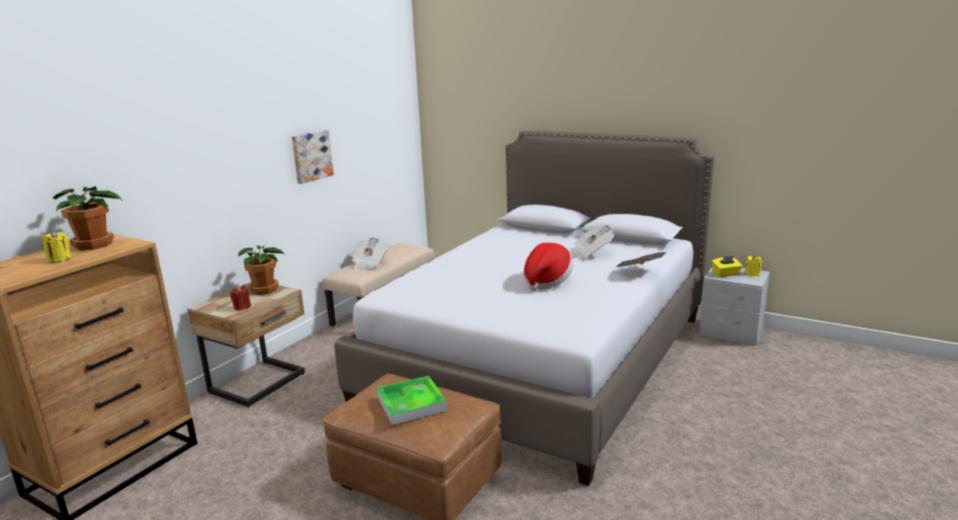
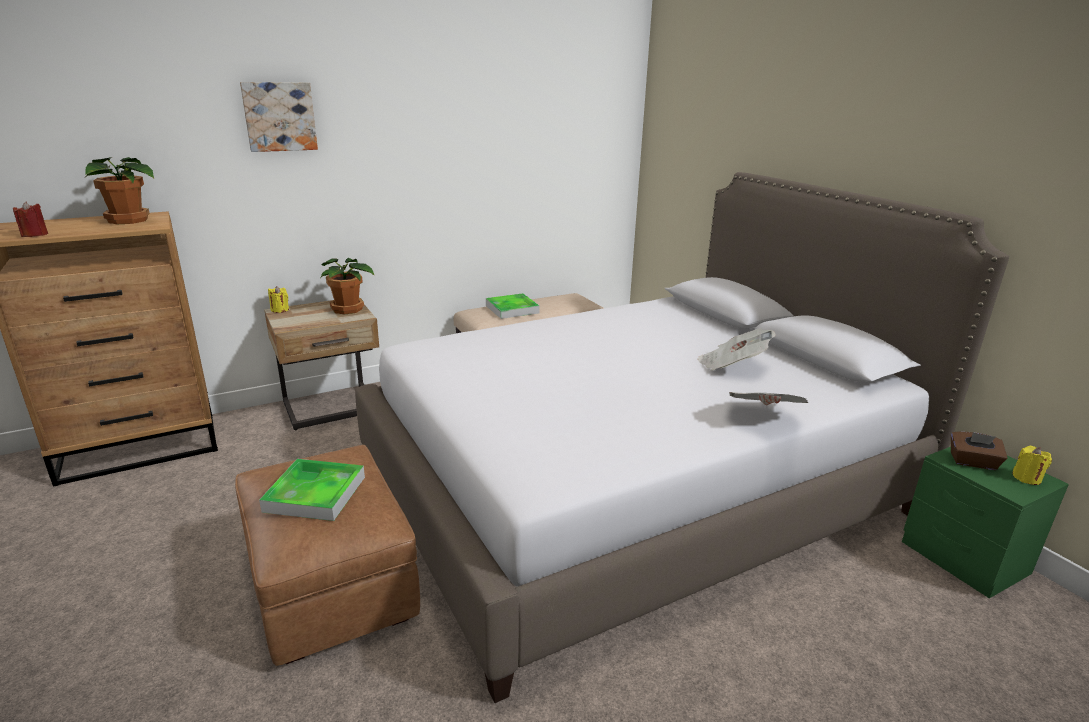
camera: 30 degrees right, 5 degrees up
(59, 259) = (75, 227): yellow candle -> yellow candle (280, 310)
(242, 307) = (302, 322): red candle -> red candle (34, 235)
(311, 156) = (456, 167): picture -> picture (279, 116)
(369, 264) = (512, 309): newspaper -> tray
(547, 282) = (614, 389): hat -> none
(725, 274) = (973, 462): yellow tissue box -> brown tissue box
(731, 332) = (964, 558): grey nightstand -> green nightstand

